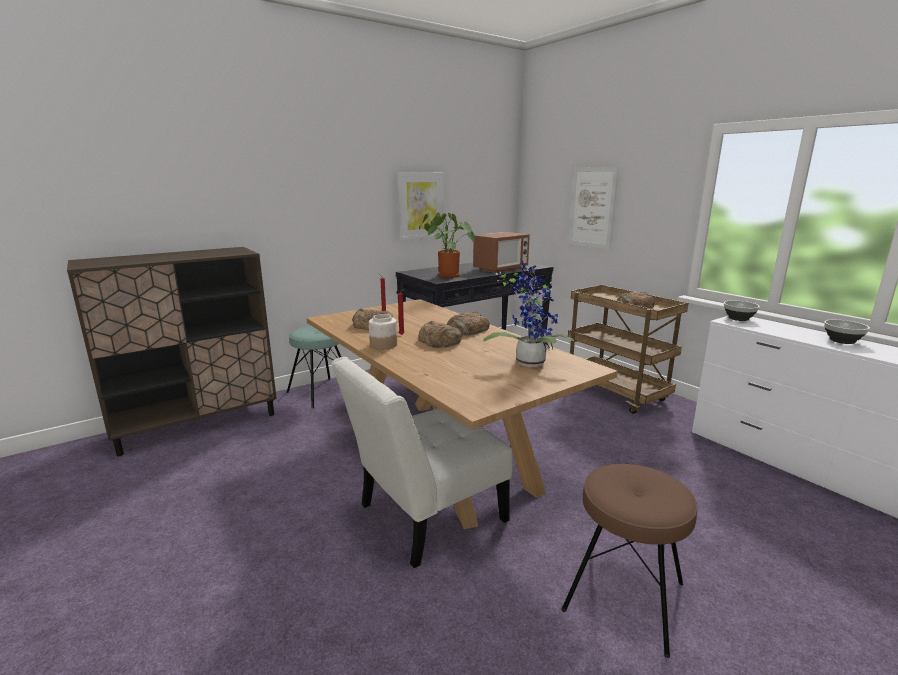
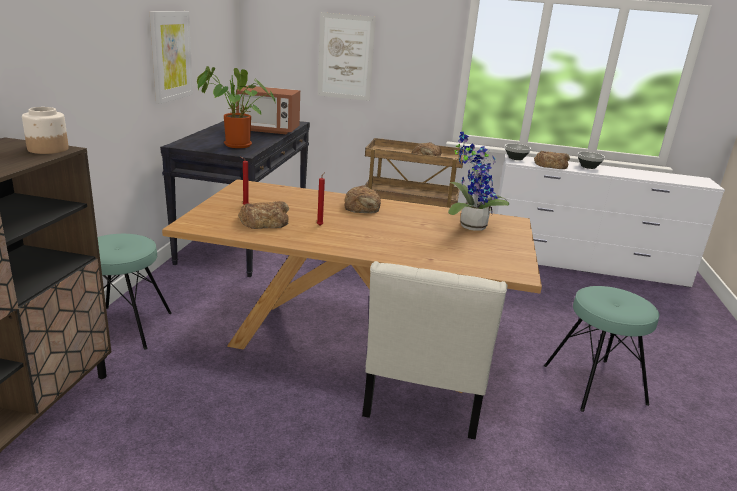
camera: 45 degrees left, 5 degrees up
(383, 345) = (330, 241): jar -> jar (47, 149)
(440, 340) = (367, 223): bread -> bread (551, 165)
(500, 269) = (268, 130): microwave -> microwave turned 90 degrees clockwise
(624, 597) = (594, 384): brown stool -> turquoise stool

